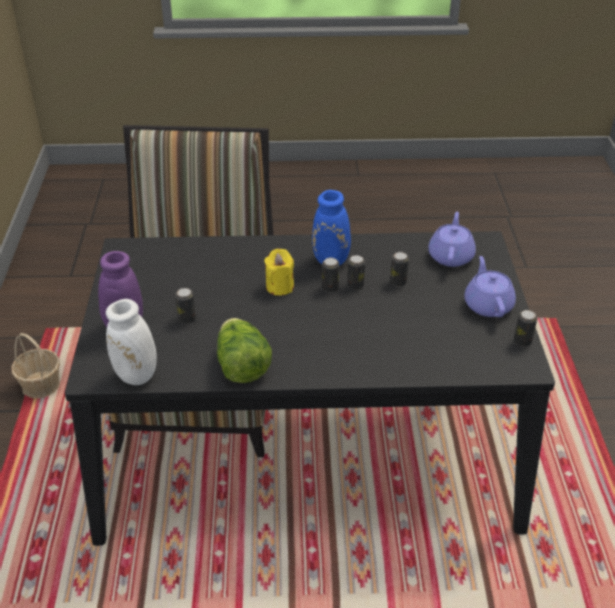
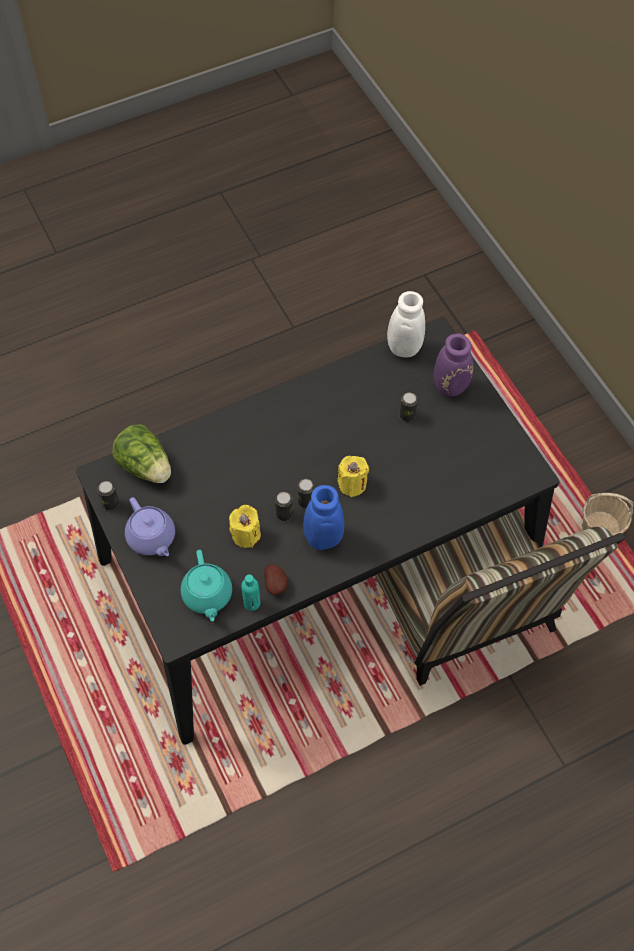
camera: 155 degrees right, 20 degrees up
(242, 366) = (331, 388): lettuce -> lettuce (146, 466)
(388, 246) = (276, 584): none -> potato
(398, 282) = (246, 535): can -> yellow candle
(415, 242) = (252, 603): none -> turquoise bottle
(451, 256) = (207, 595): purple teapot -> turquoise teapot

